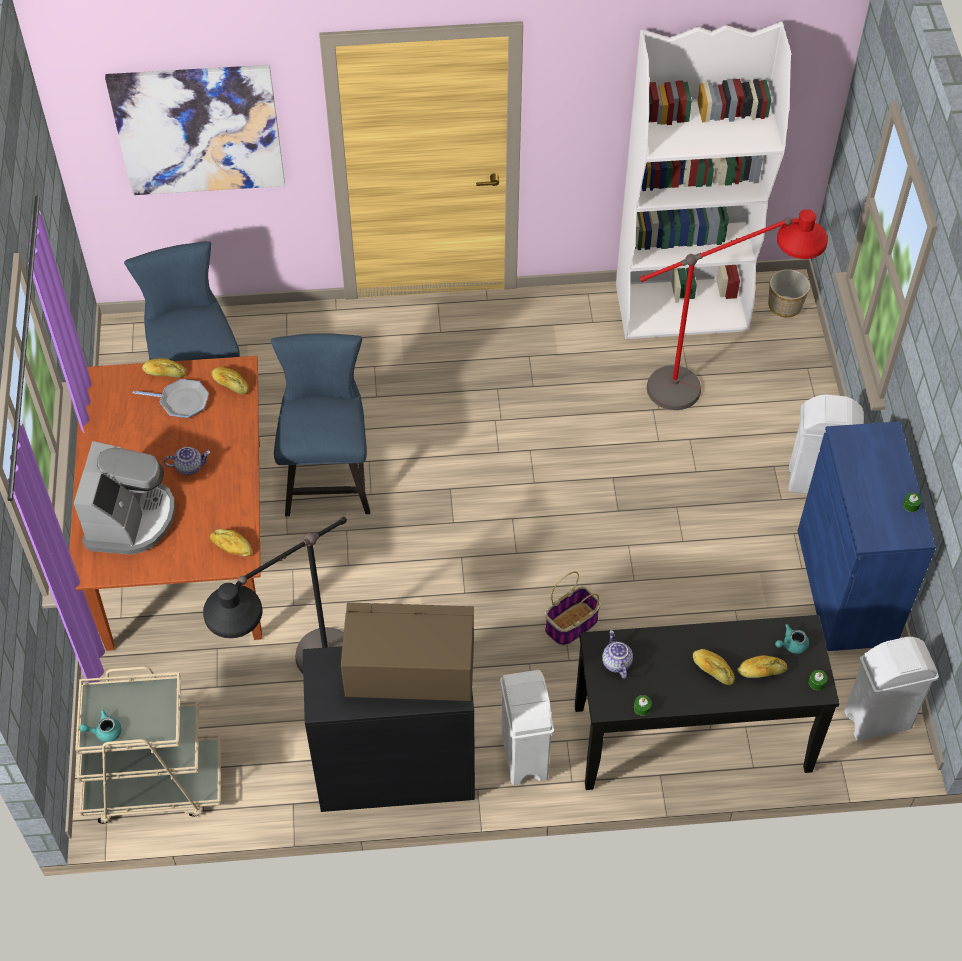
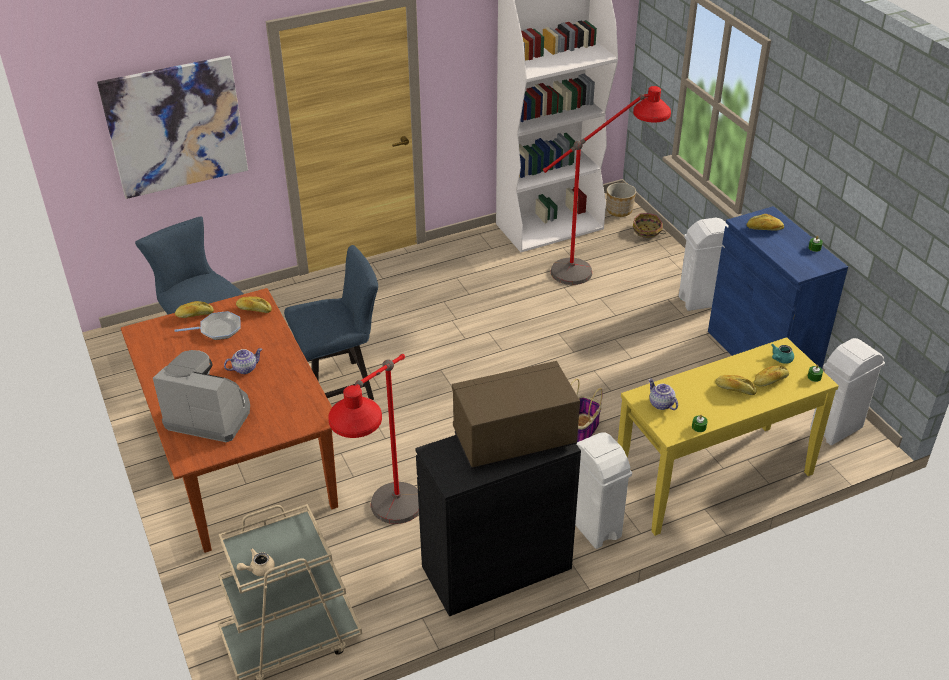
camera: 20 degrees left, 15 degrees down
(104, 731) = (258, 569): turquoise teapot -> beige teapot
(130, 519) = (210, 415): coffee machine -> coffee machine turned 60 degrees counterclockwise
(231, 547) = (307, 411): bread -> bread (764, 228)
(300, 687) = (387, 532): black floor lamp -> red floor lamp
(328, 478) = (340, 386): blue chair -> blue chair turned 90 degrees clockwise
(692, 739) = (713, 478): black console table -> yellow console table
(803, 350) = (647, 231): none -> basket

